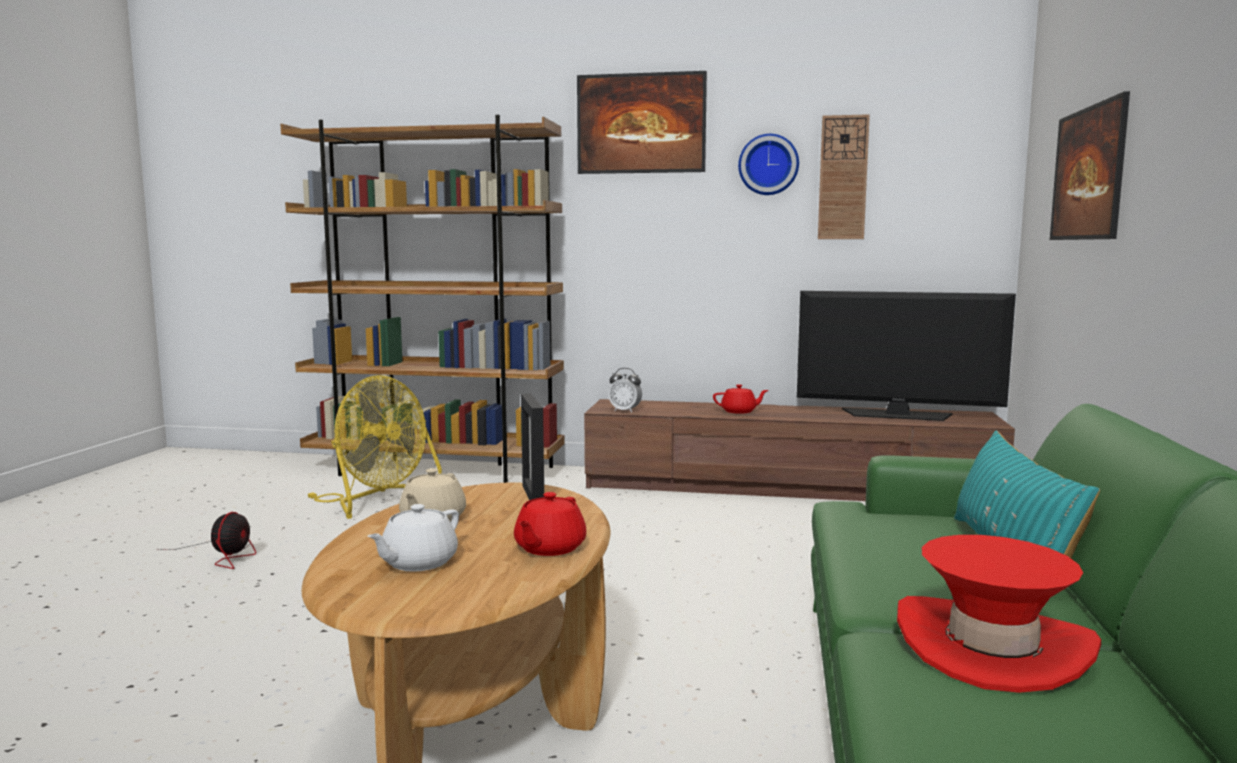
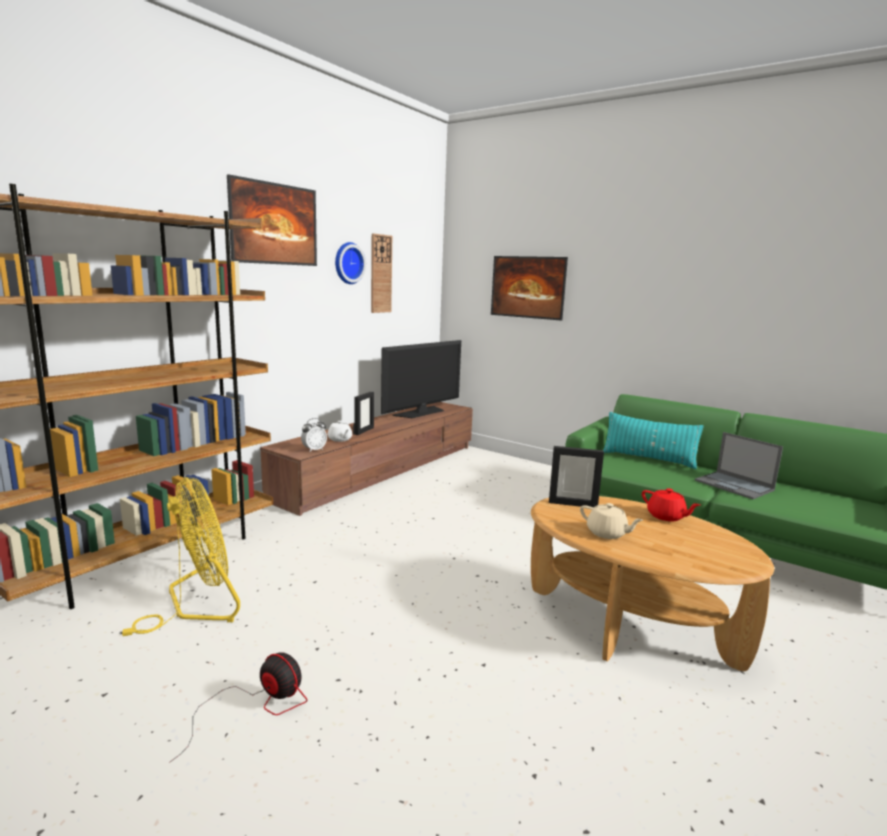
camera: 65 degrees left, 5 degrees up
(417, 563) = (685, 547): white teapot -> white teapot (340, 439)
(739, 411) = (363, 431): red teapot -> picture frame
(992, 646) = (735, 485): red hat -> laptop

